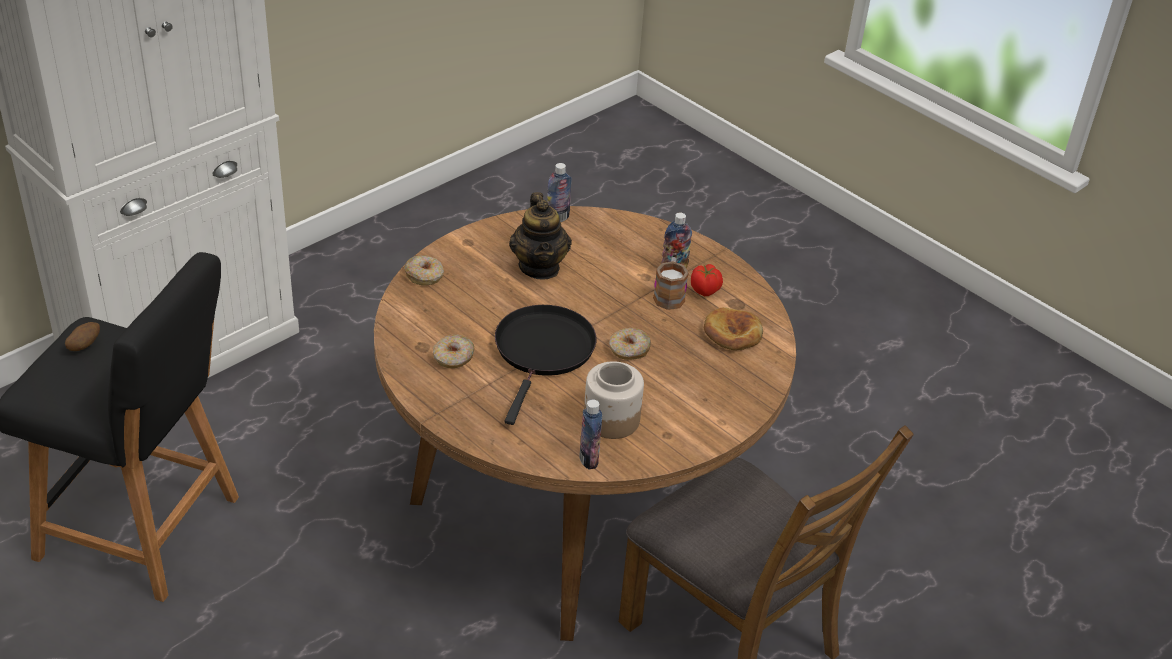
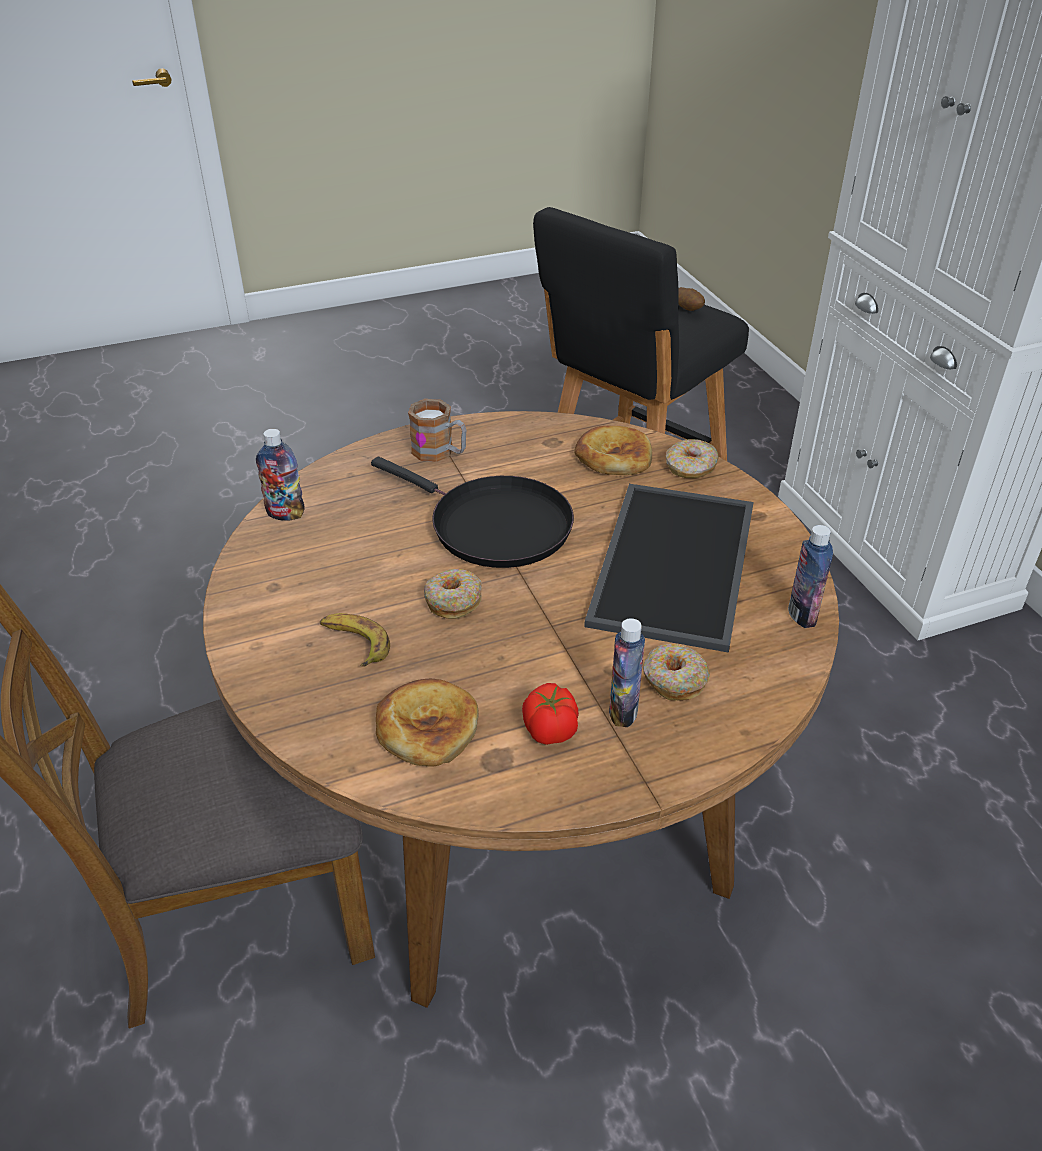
camera: 115 degrees right, 0 degrees up
(427, 313) = (613, 456): none -> bread
(453, 358) = (520, 458): donut -> donut (673, 680)
(539, 267) = (677, 566): teapot -> tray
(611, 420) = (334, 548): jar -> none
(669, 295) = (556, 682): mug -> mug (440, 452)
(691, 380) = (354, 643): none -> banana

